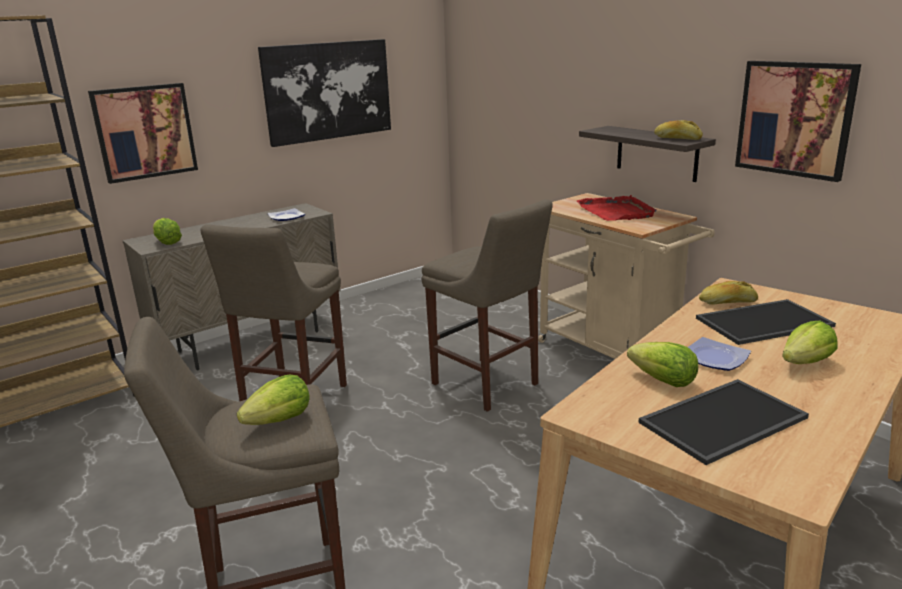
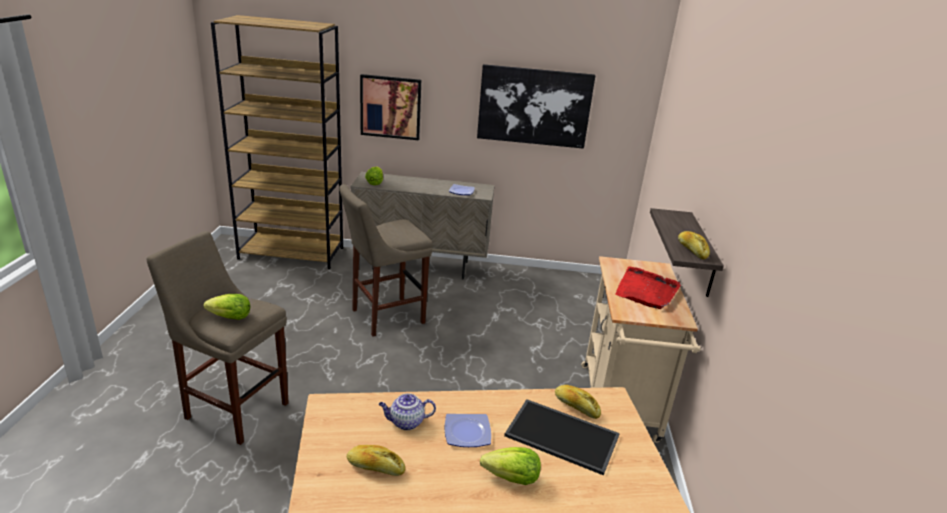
camera: 40 degrees right, 5 degrees up
(488, 386) = (497, 375): beige stool -> none
(663, 381) = (406, 422): lettuce -> teapot
(723, 422) = (375, 467): tray -> bread
(795, 119) = (756, 279): picture -> none

